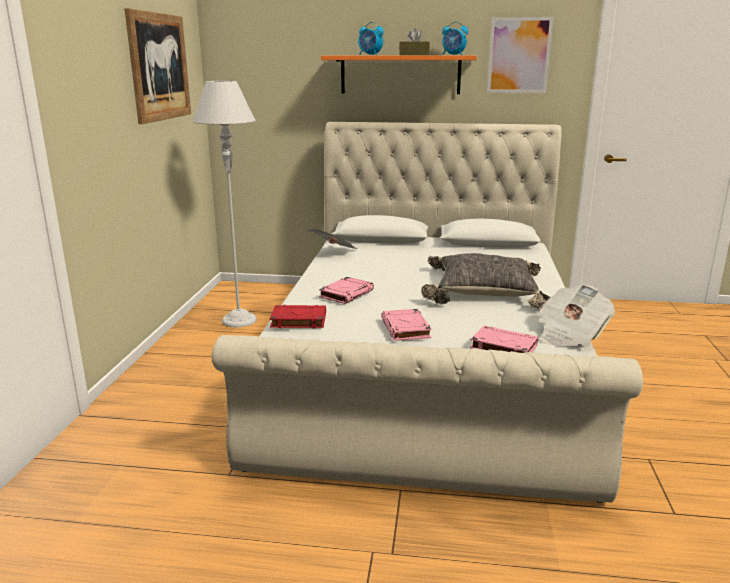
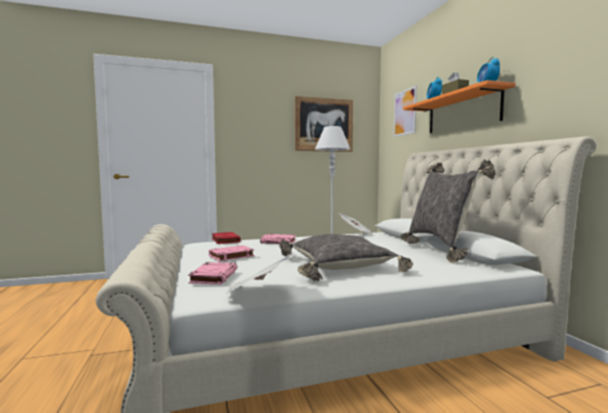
camera: 65 degrees right, 15 degrees down
(469, 248) = (442, 253): none -> pillow
(519, 55) = (556, 71): picture -> picture (405, 112)

